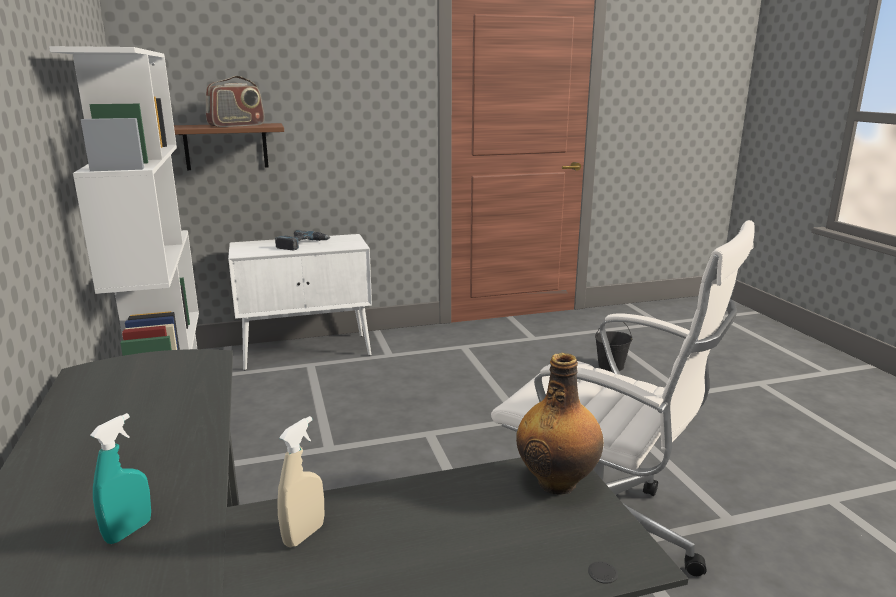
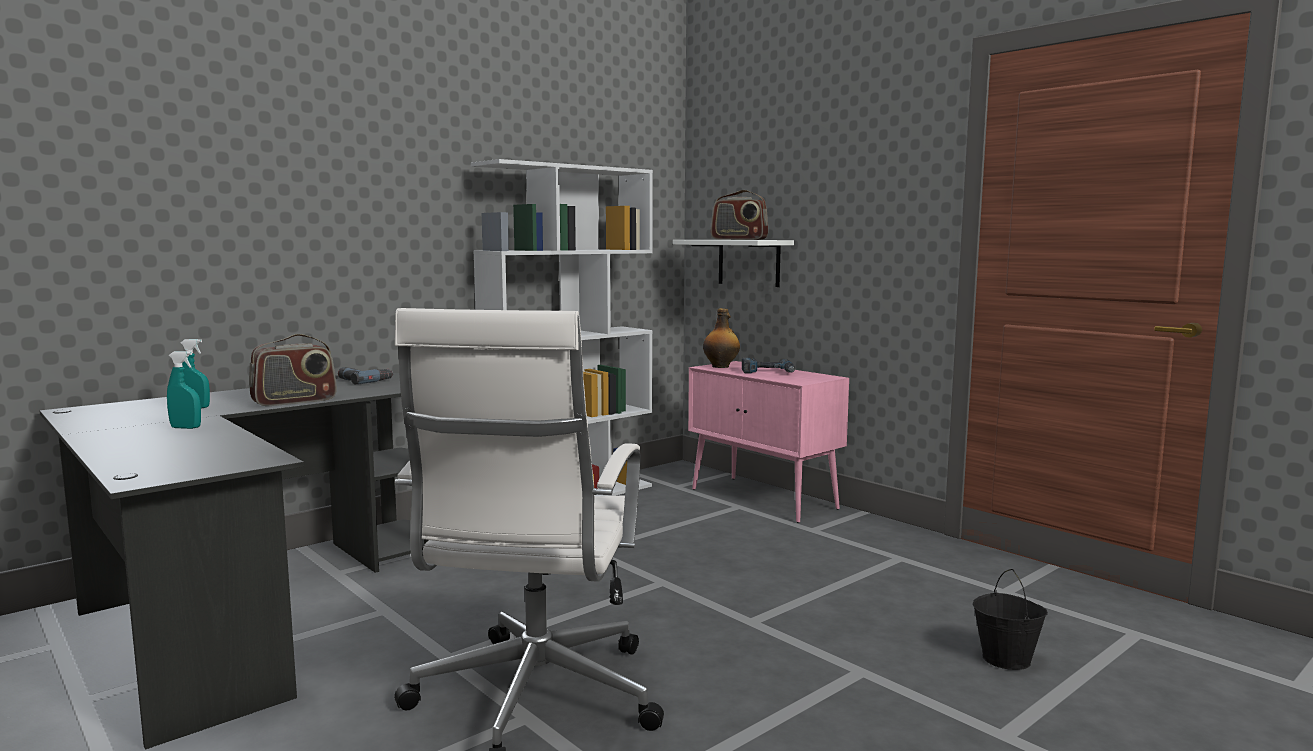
camera: 65 degrees right, 10 degrees down
(94, 389) = (363, 380): none -> power drill
(195, 443) = (294, 401): none -> radio
(226, 146) = (749, 262): brown shelf -> white shelf
(304, 534) = (185, 428): beige spray bottle -> turquoise spray bottle
(308, 352) = (764, 499): white cabinet -> pink cabinet
(557, 482) = (246, 461): bottle -> bottle (721, 366)

